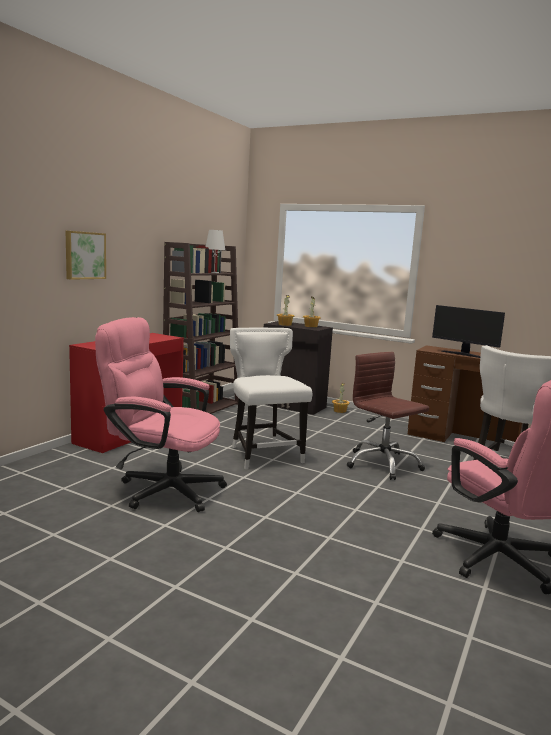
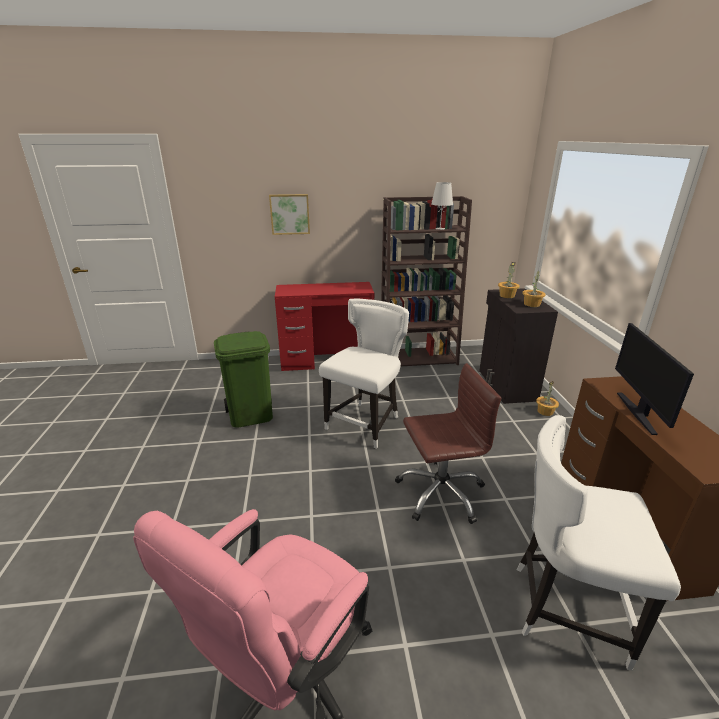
camera: 55 degrees right, 15 degrees up
(161, 489) = (251, 415): pink office chair -> green trash can
(382, 464) = (440, 492): brown office chair -> brown office chair turned 60 degrees clockwise

